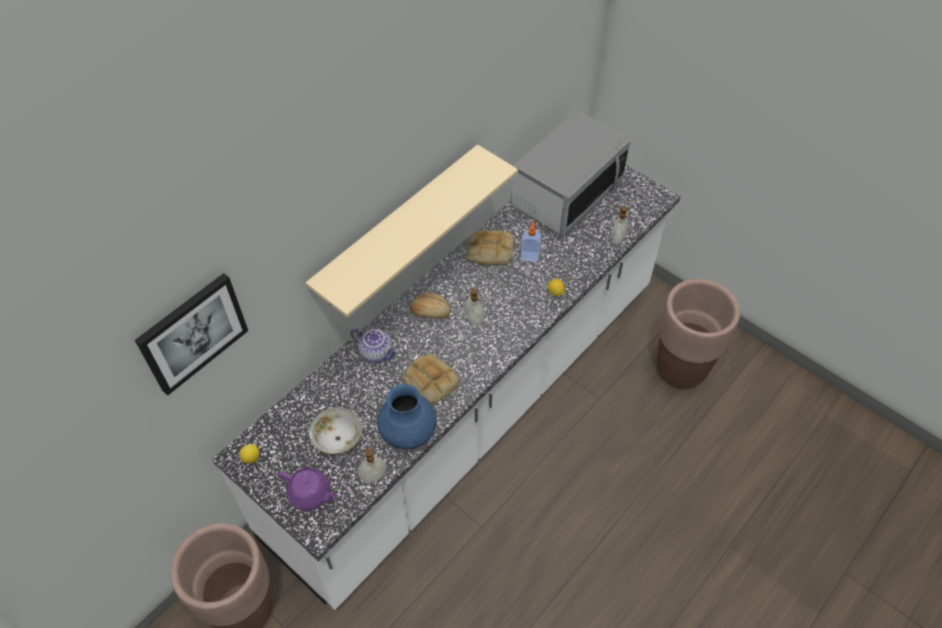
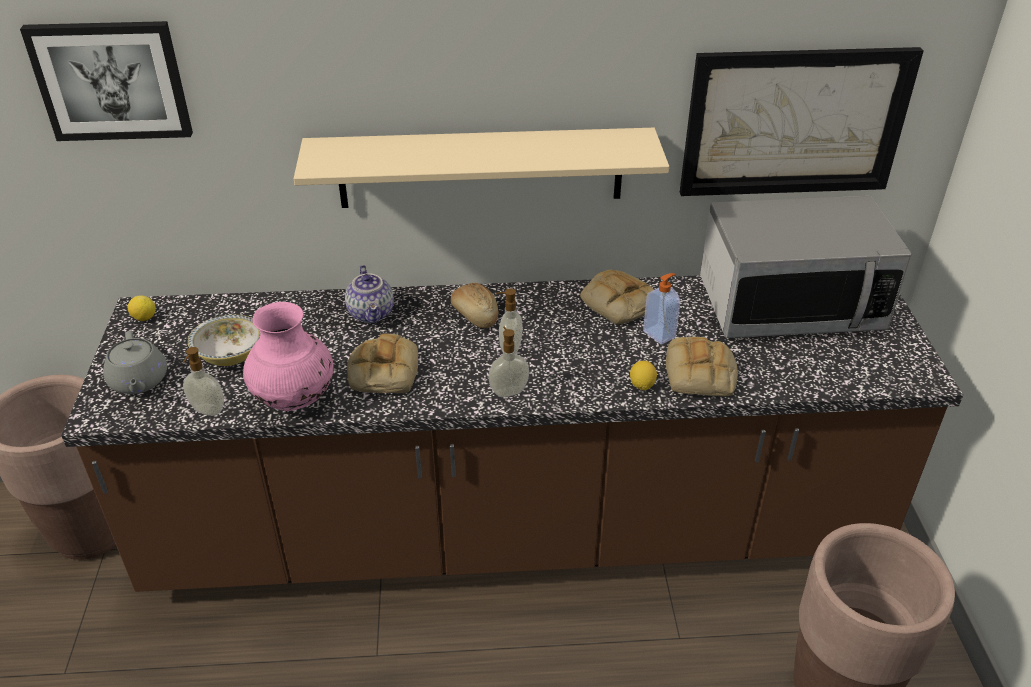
camera: 45 degrees right, 15 degrees down
(311, 494) = (139, 381): purple teapot -> grey teapot
(408, 433) = (295, 399): blue vase -> pink vase
(471, 406) = (515, 528): white counter -> brown counter
(536, 96) = (794, 122): none -> picture
(573, 266) = (701, 374): none -> bread
(617, 238) = (802, 383): soap dispenser -> soap dispenser (508, 391)

